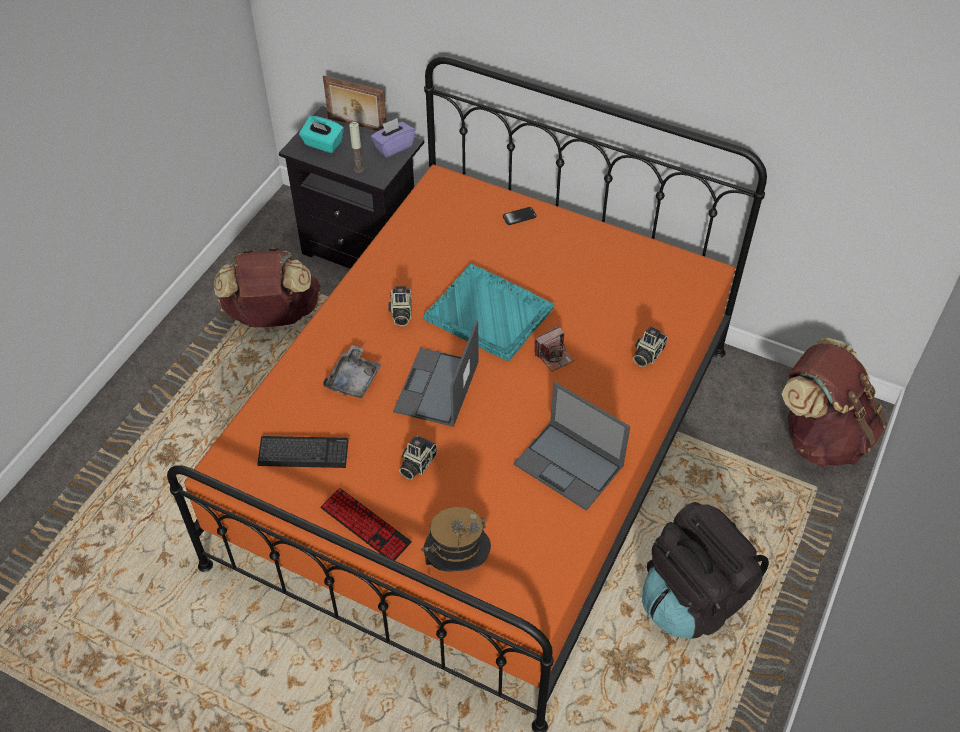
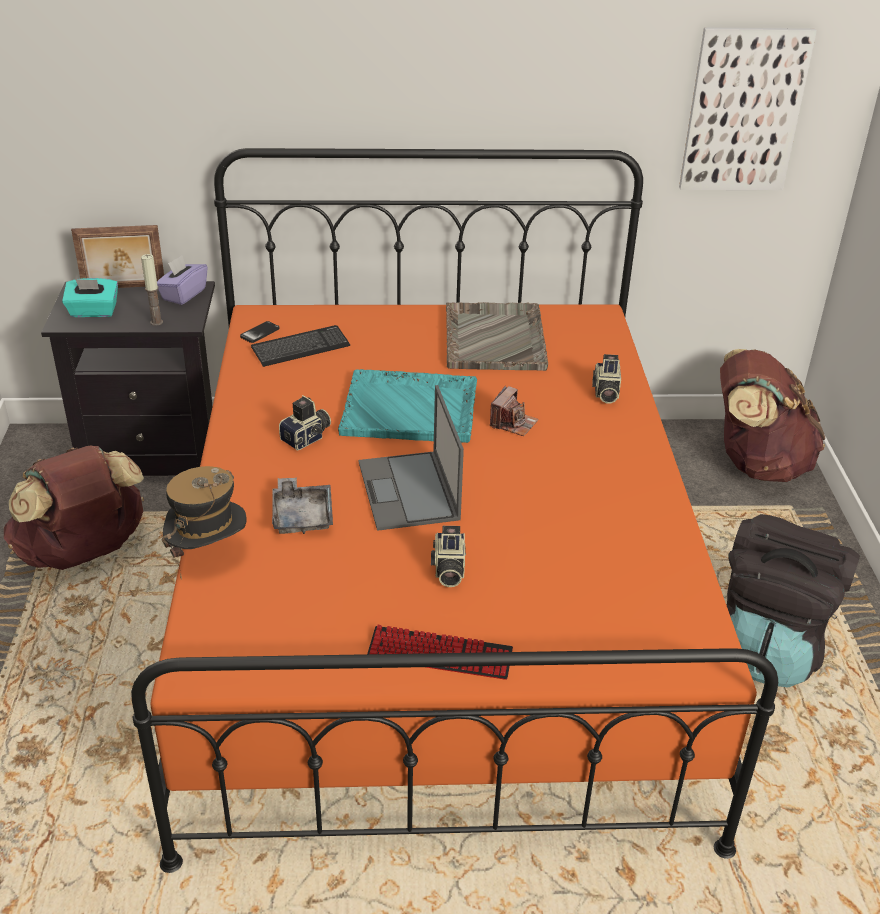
camera: 30 degrees left, 15 degrees down
(303, 453) = (297, 610): keyboard -> keyboard (300, 348)
(400, 313) = (307, 438): camera -> camera turned 105 degrees counterclockwise
(457, 563) = (582, 648): hat -> hat (208, 556)
(519, 216) = (370, 322): phone -> phone (260, 333)
(570, 465) = (619, 510): laptop -> none
(602, 267) = (494, 338): none -> grey tray
(872, 149) = (744, 111): none -> picture

